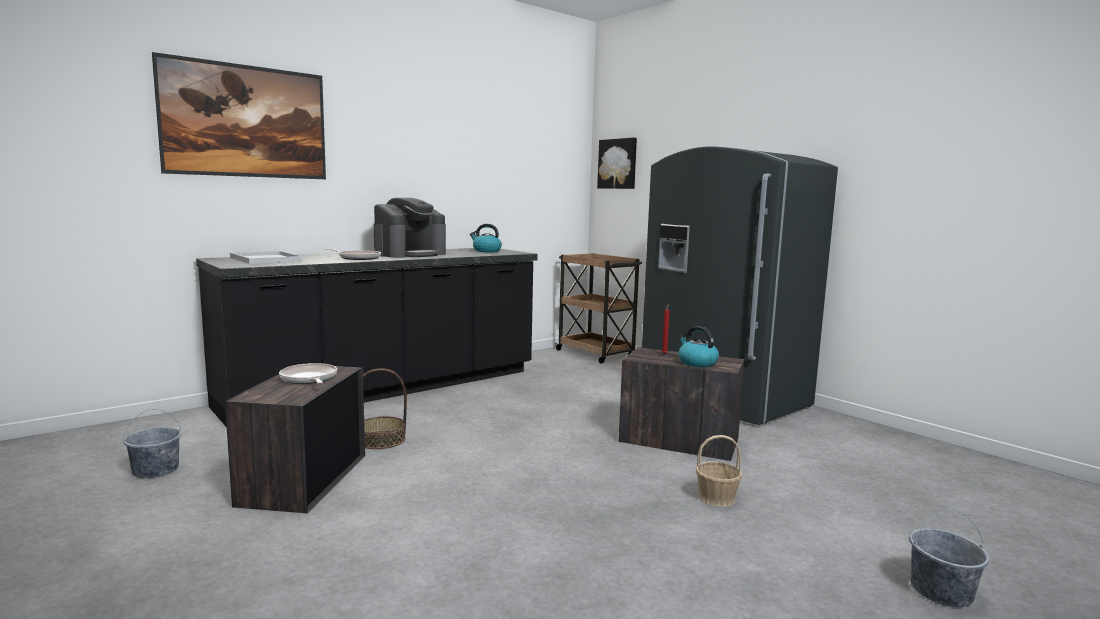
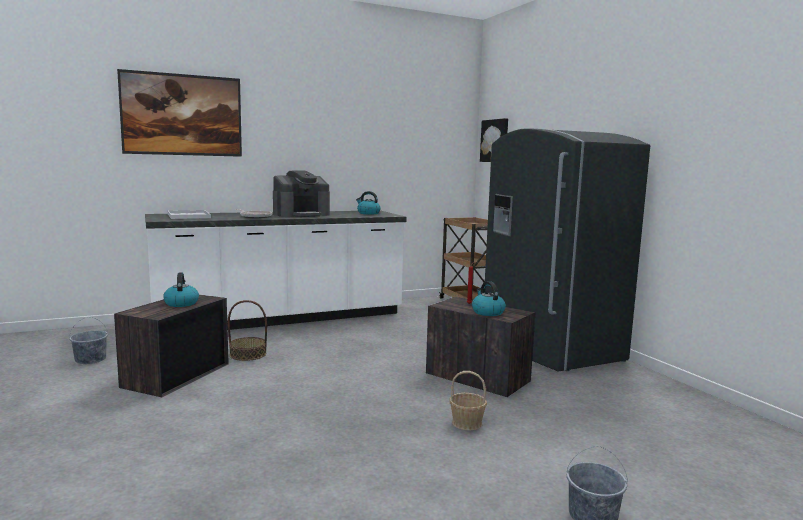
camera: 15 degrees right, 0 degrees up
(309, 379) = (181, 303): frying pan -> kettle
(387, 389) = (281, 319): black counter -> white counter

